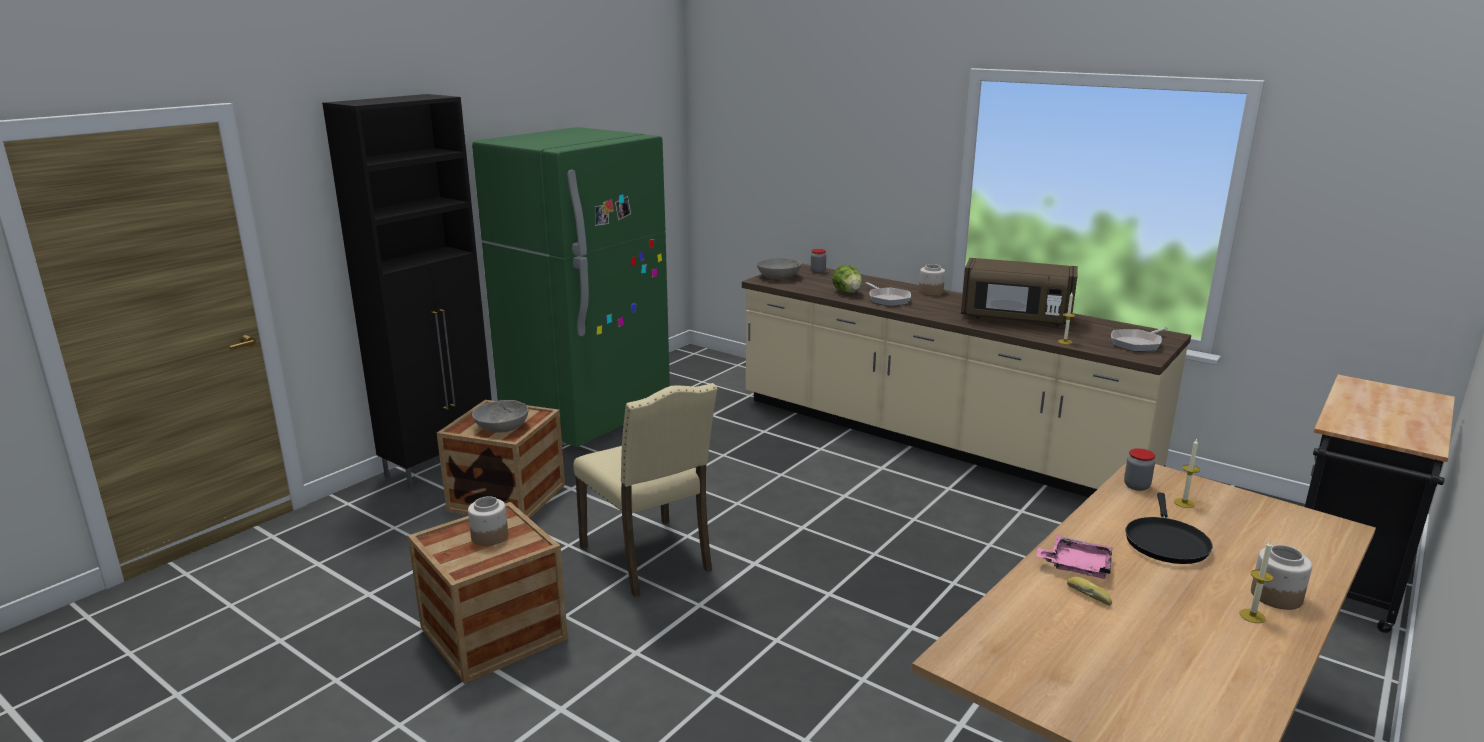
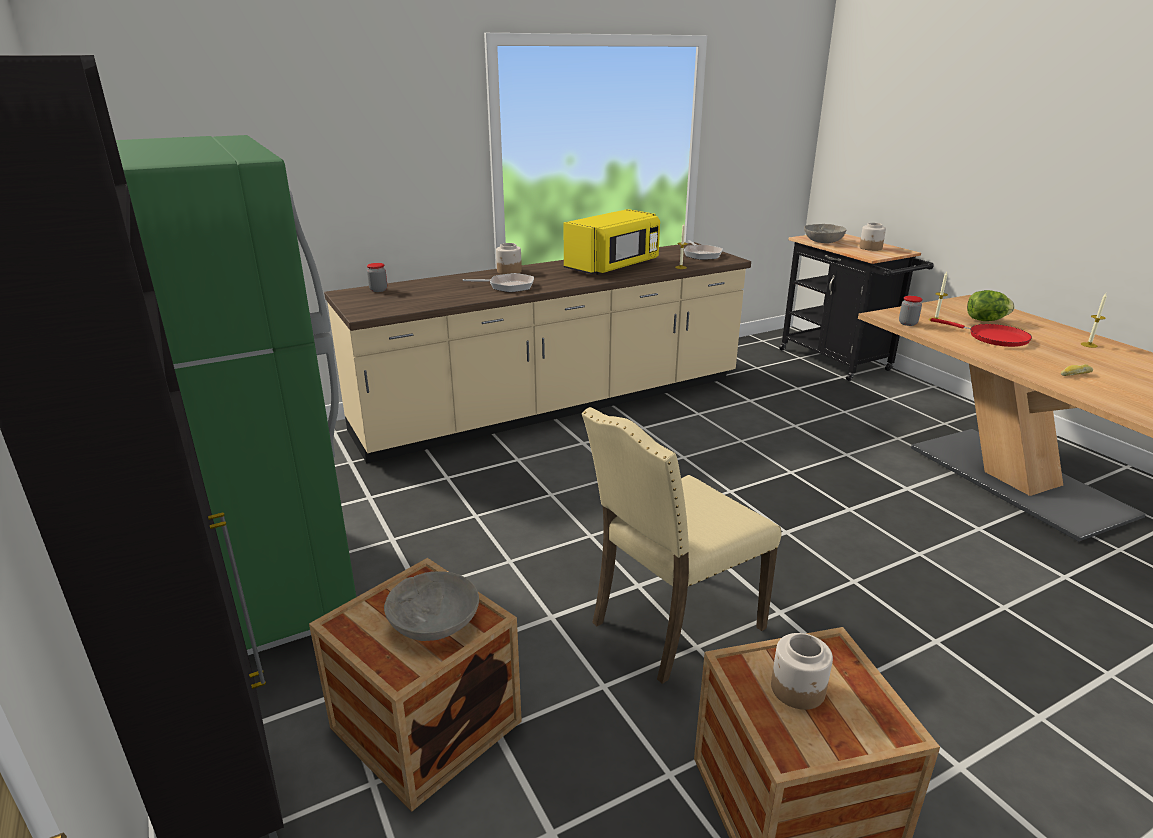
camera: 65 degrees left, 5 degrees up
(649, 558) = (672, 624): beige chair -> beige chair turned 150 degrees clockwise
(778, 277) = (366, 306): grey bowl -> grey bowl (823, 241)
(847, 293) = (466, 294): lettuce -> lettuce (985, 320)
(1015, 319) = (613, 266): brown microwave -> yellow microwave
(1076, 565) = (1032, 367): pink tray -> none
(1165, 542) = (993, 338): black frying pan -> red frying pan
(1276, 596) = (1062, 334): jar -> jar (870, 248)

